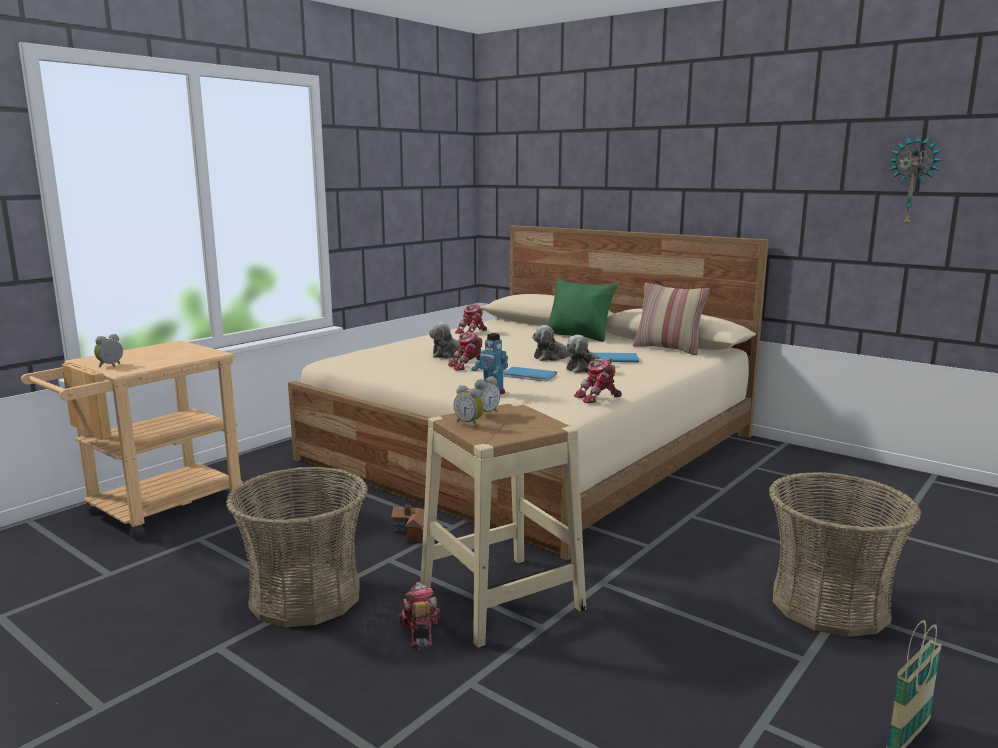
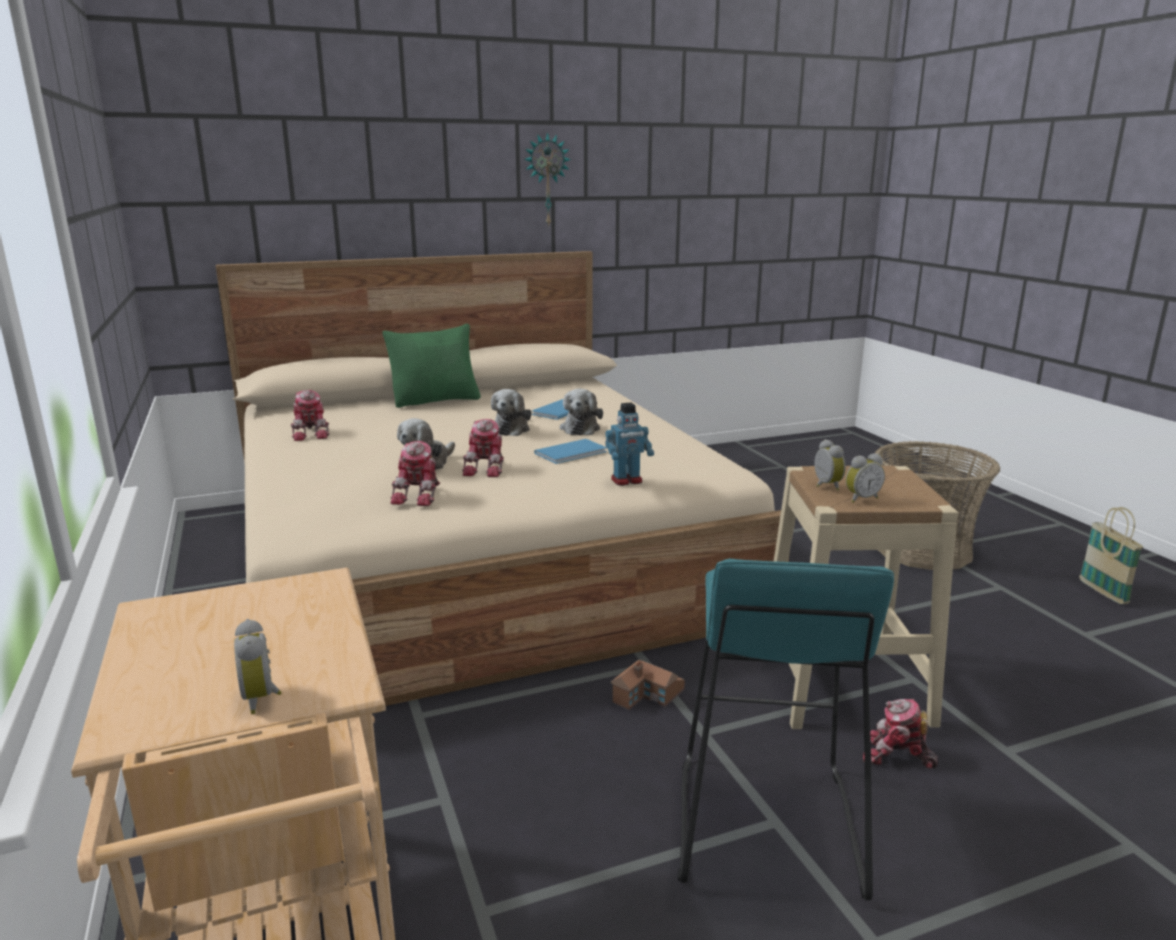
camera: 60 degrees left, 5 degrees up
(305, 596) = (764, 826): basket -> turquoise stool
(598, 398) = (696, 448): toy robot -> toy robot (420, 495)
(668, 349) = (552, 388): pillow -> none
(913, 181) = (707, 185): wall clock -> wall clock (546, 180)

